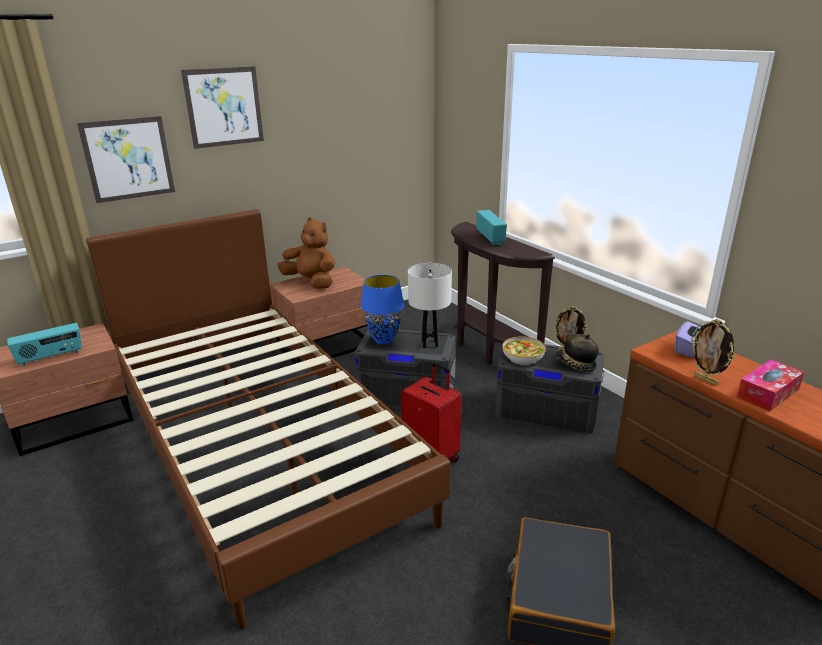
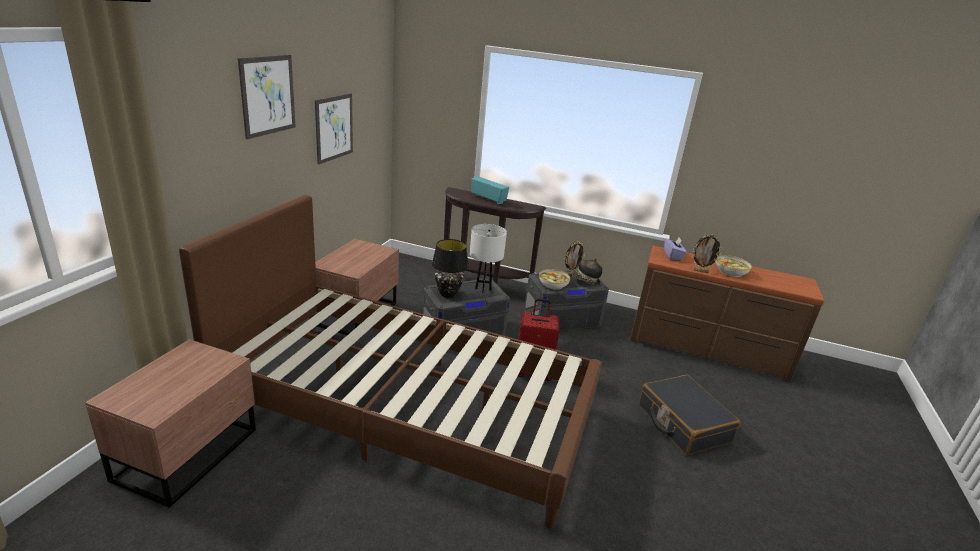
camera: 40 degrees left, 0 degrees up
(50, 357) = (188, 386): radio -> none
(128, 159) = (194, 155): picture -> picture (334, 127)
(311, 282) = (347, 257): brown plush toy -> none
(384, 340) = (448, 294): blue table lamp -> black table lamp
(768, 393) = (730, 271): tissue box -> bowl

